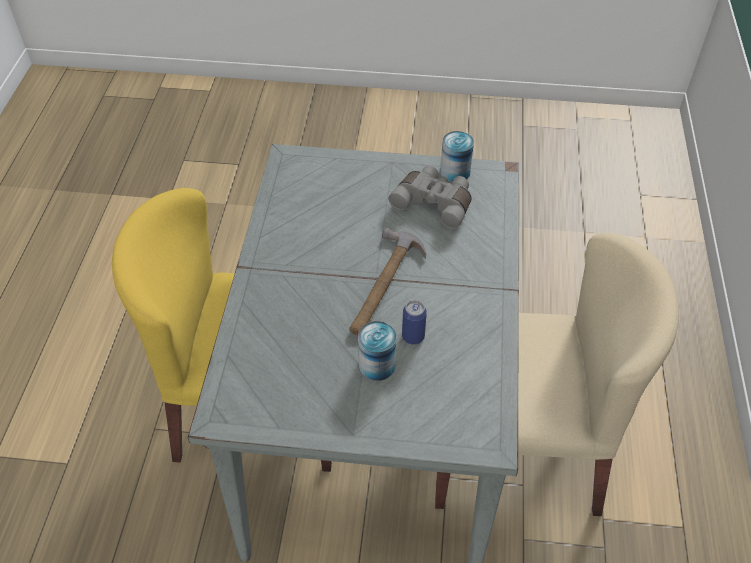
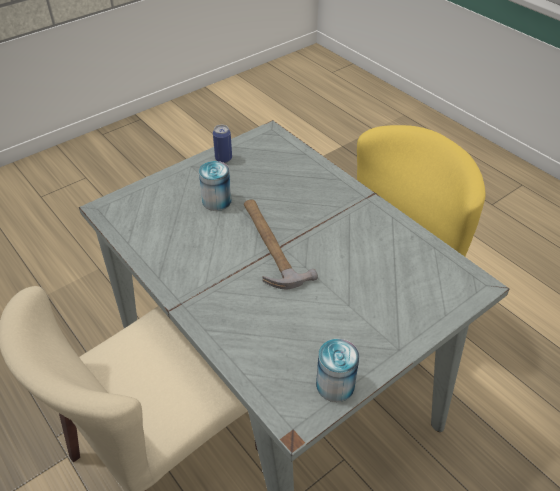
camera: 135 degrees right, 5 degrees down
(413, 336) = (212, 229): can -> can (223, 158)
(434, 203) = (313, 336): grey binoculars -> none

